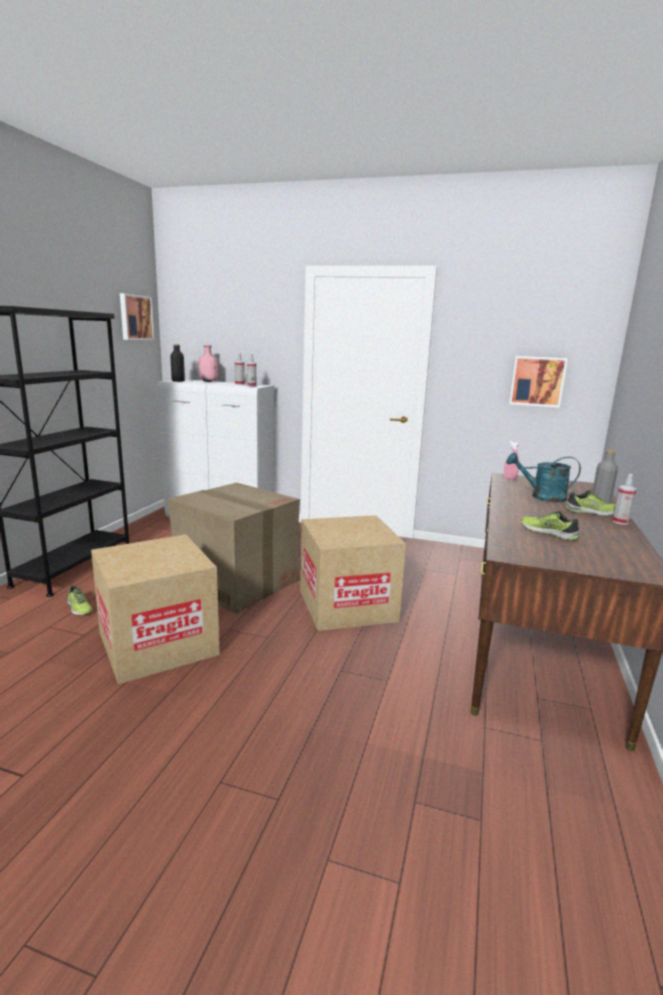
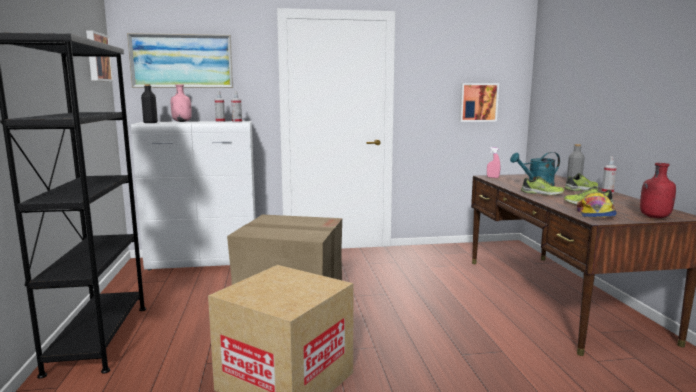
camera: 25 degrees left, 5 degrees down
(79, 608) = (157, 373): shoe -> shoe (542, 193)
(216, 321) = (182, 61): none -> picture
(347, 605) = (405, 306): cardboard box -> none
(526, 547) = (595, 214): none -> cap
(600, 567) = (654, 217): none -> red bottle

